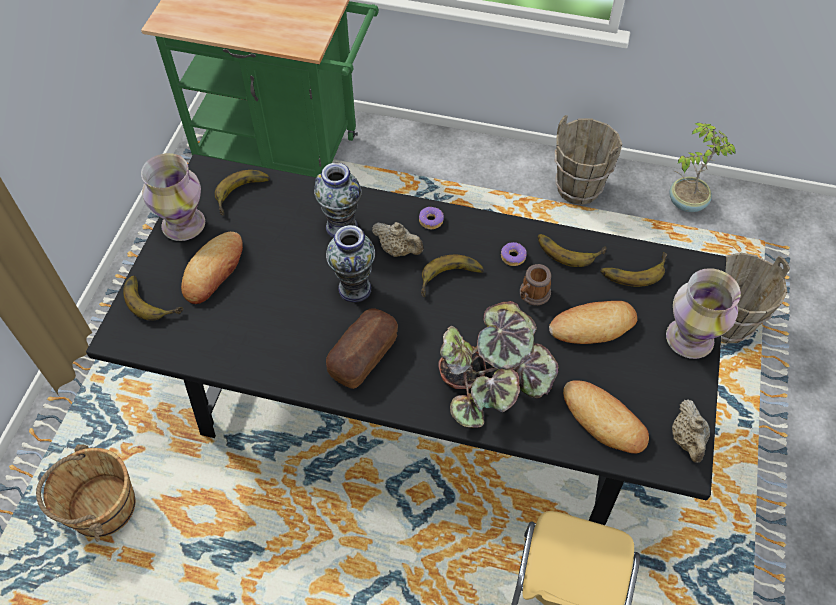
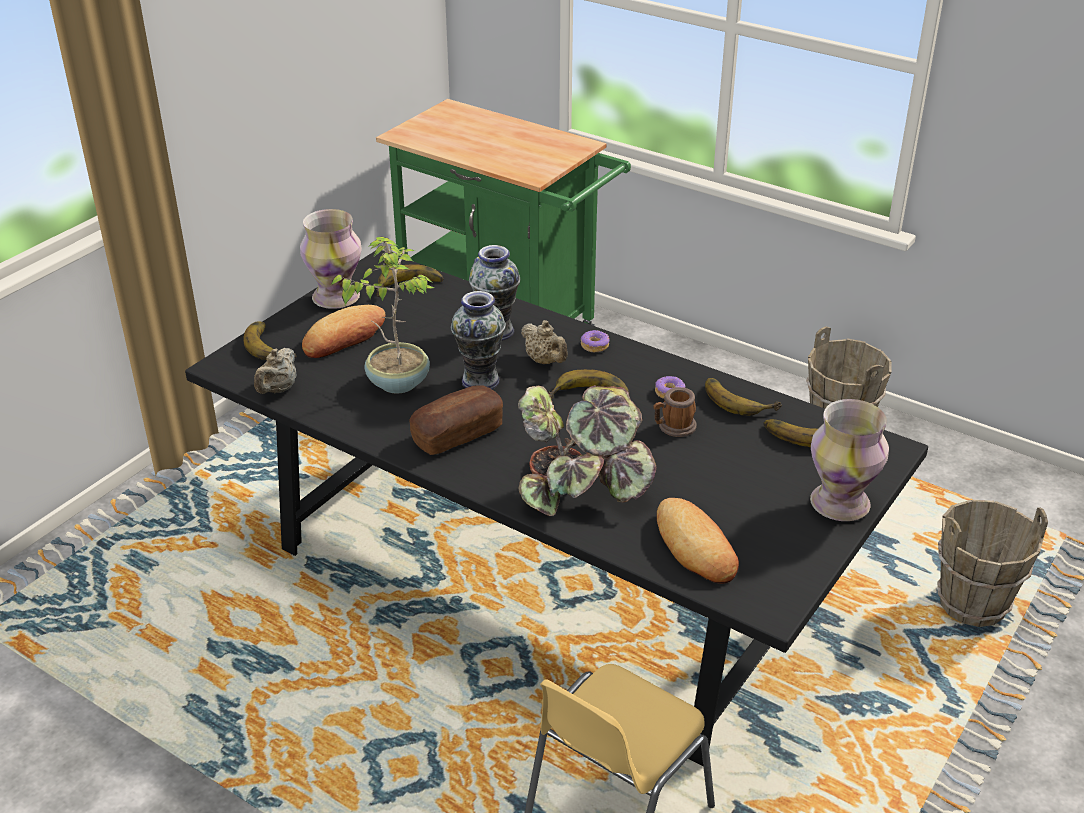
camera: 20 degrees right, 20 degrees down
(102, 507) = (146, 585): brown bucket -> none
(592, 326) = (728, 467): bread -> none
(685, 202) = (974, 473): potted plant -> potted plant (397, 382)
(687, 440) = (785, 587): beige teapot -> beige teapot (278, 389)

